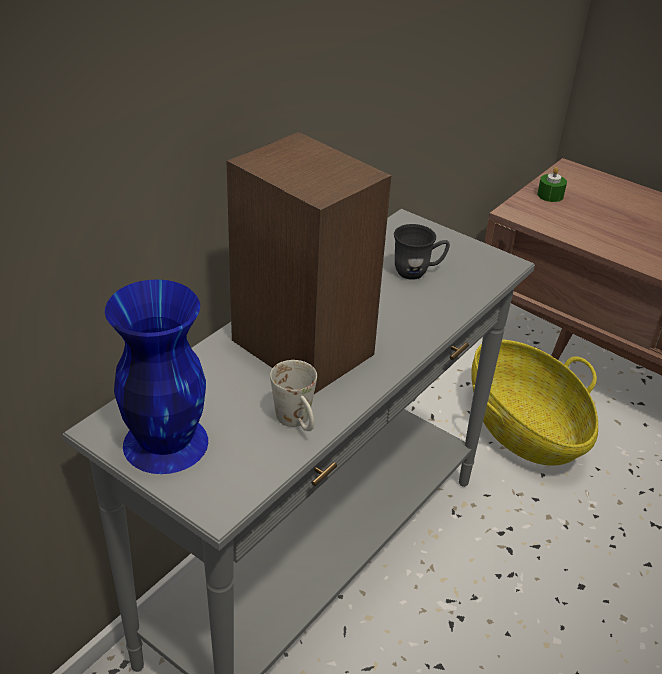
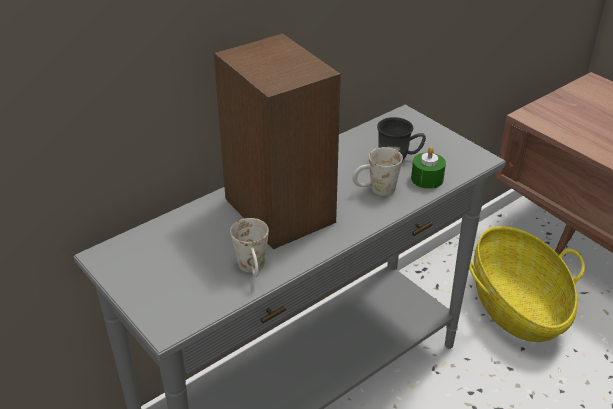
camera: 15 degrees right, 0 degrees up
(164, 442) = (144, 271): blue vase -> none
(405, 312) = (375, 190): none -> white mug
(550, 195) = (567, 104): green candle -> green candle (427, 179)

